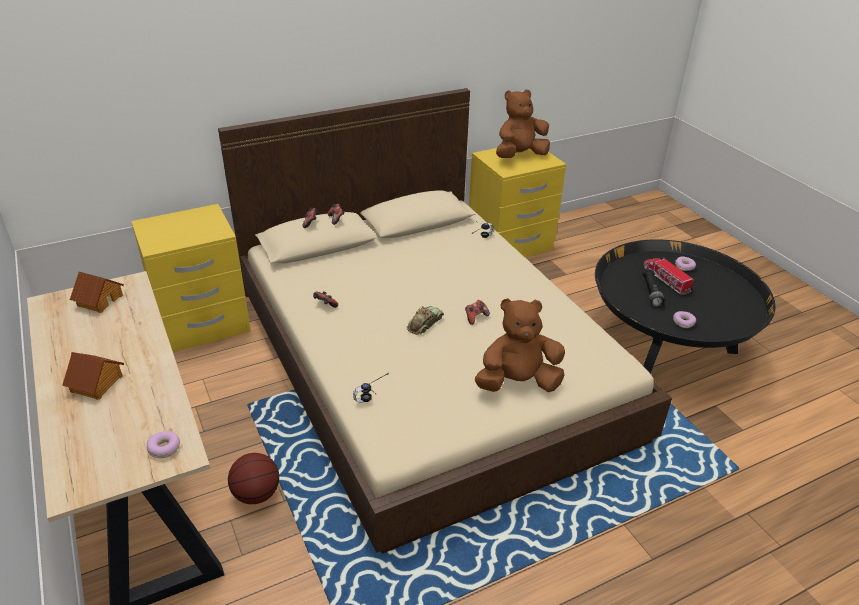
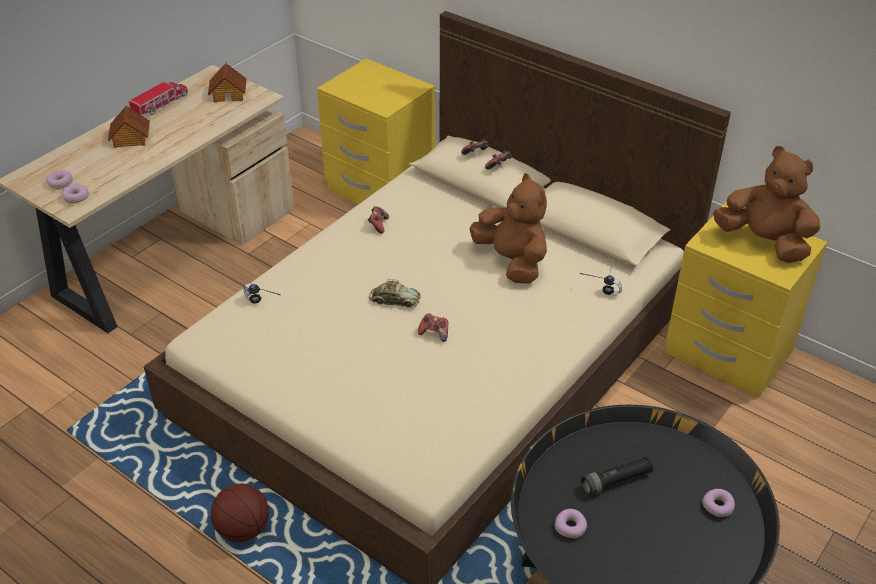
camera: 65 degrees right, 5 degrees up
(121, 456) = (60, 183): none -> donut
(256, 494) = (194, 315): basketball -> basketball (243, 529)
(517, 382) = (342, 397): brown plush toy -> brown plush toy (512, 261)
(665, 279) = (663, 490): toy truck -> toy truck (160, 105)

